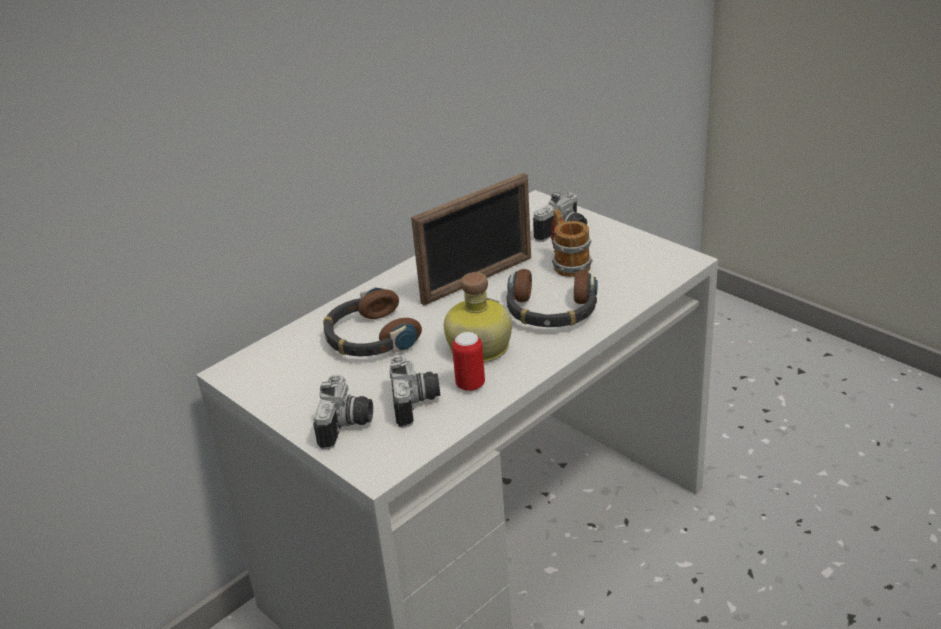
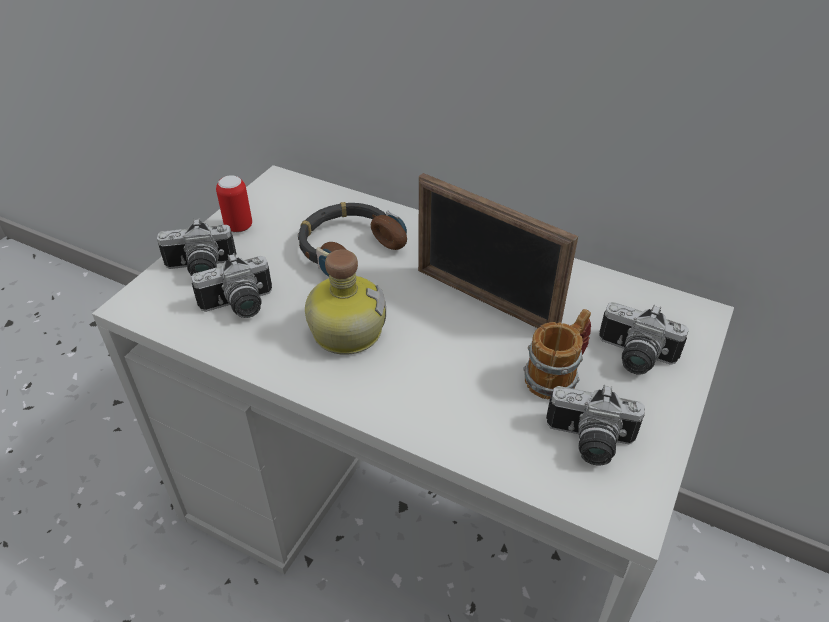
camera: 70 degrees right, 10 degrees up
(470, 385) = (275, 339): can -> can (239, 227)
(551, 310) = (440, 379): headphones -> none
(630, 263) = (588, 443): none -> camera

